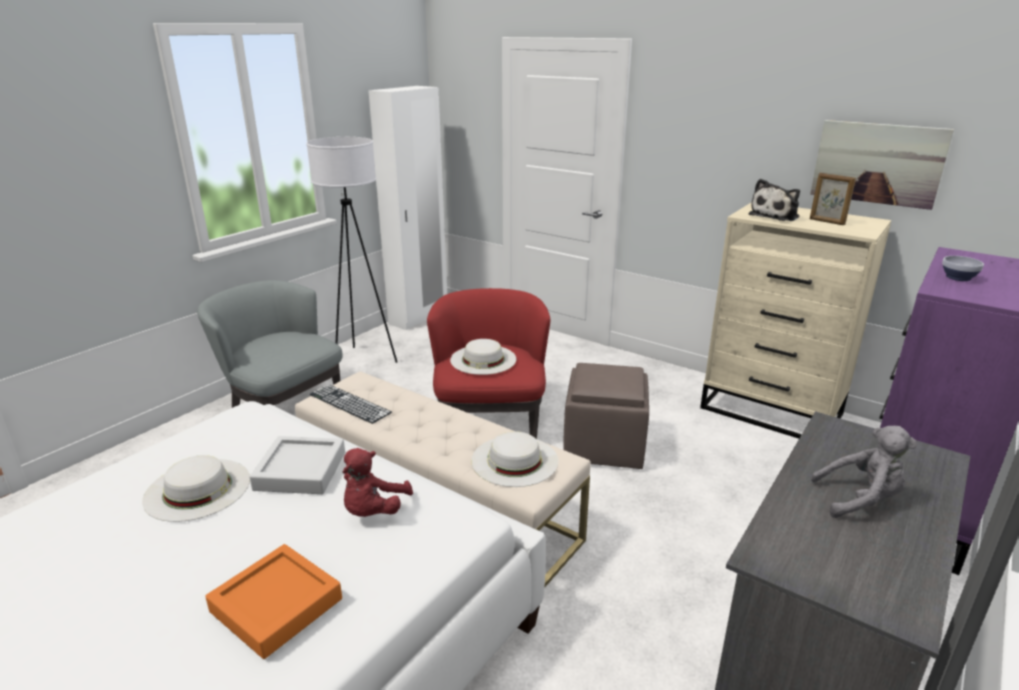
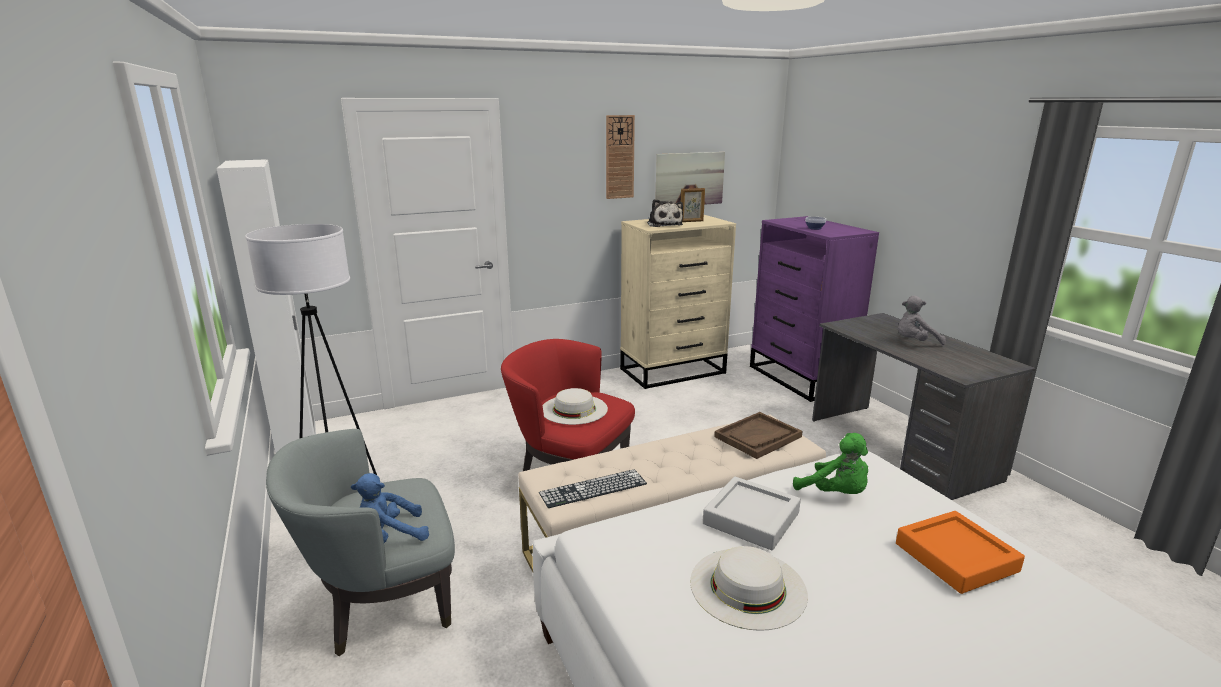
camera: 60 degrees left, 5 degrees down
(256, 359) = (390, 537): none -> blue plush toy
(373, 511) = (835, 493): red plush toy -> green plush toy
(514, 460) = (758, 437): white hat -> brown tray
(605, 445) = (655, 438): brown ottoman -> none
(767, 118) = (619, 157): none -> wall clock
(860, 500) = (915, 342): grey plush toy -> grey plush toy turned 135 degrees counterclockwise

